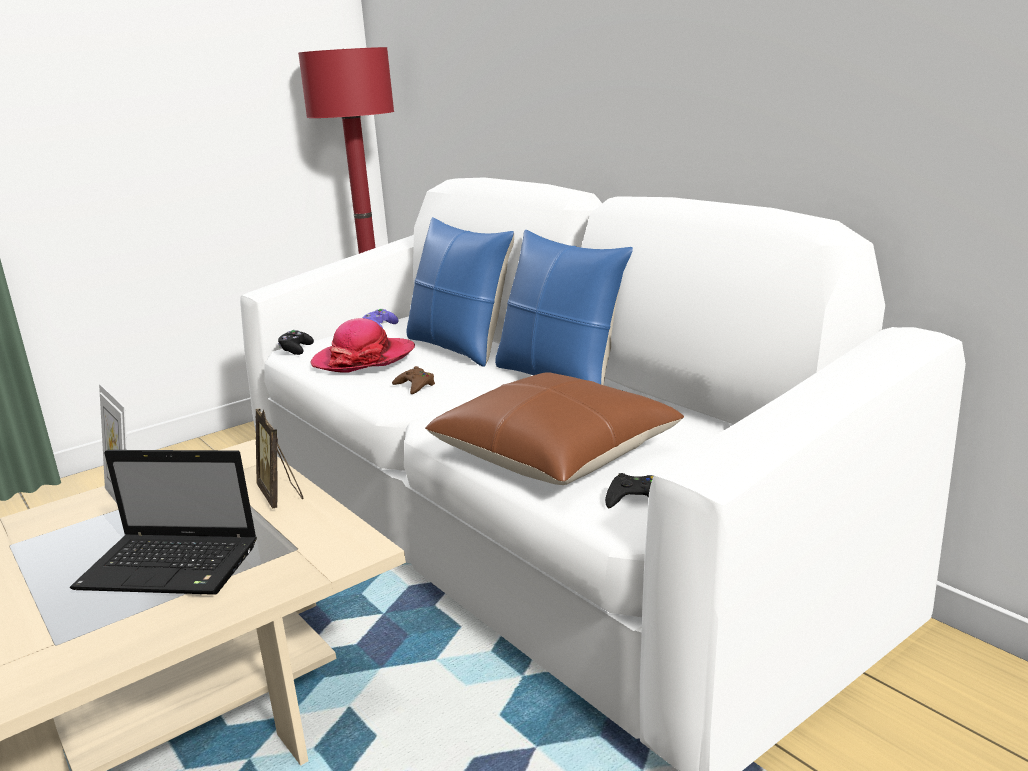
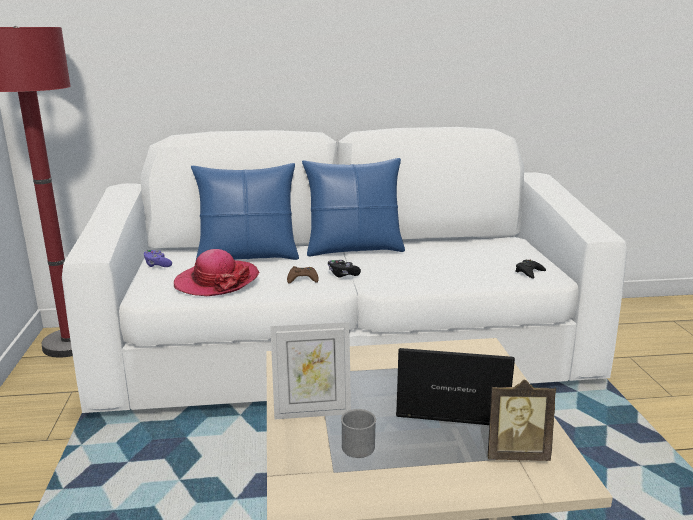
camera: 60 degrees left, 0 degrees up
(65, 540) = (356, 444): none -> grey mug
(173, 566) = (448, 405): laptop -> laptop turned 120 degrees counterclockwise
(281, 495) = (381, 356): picture frame -> picture frame (515, 453)
(296, 350) = (146, 296): black game controller -> black game controller (342, 275)
(554, 452) = (452, 274): brown pillow -> none

